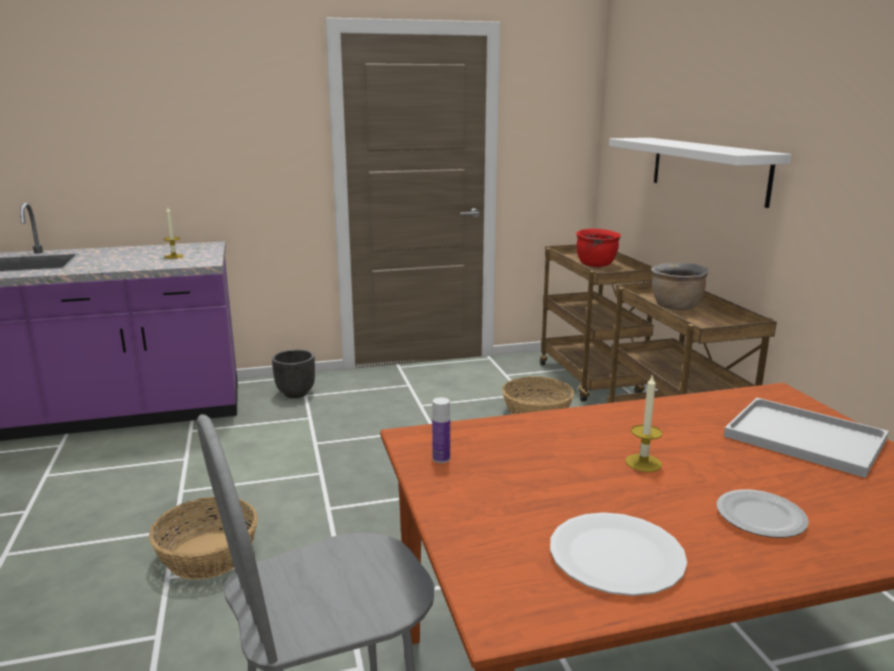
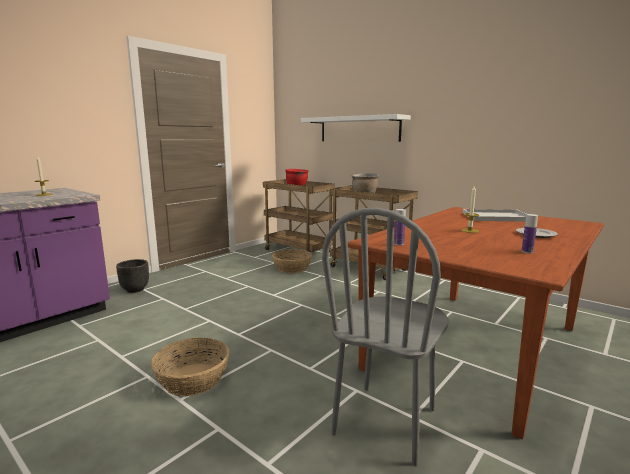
camera: 35 degrees left, 5 degrees down
(616, 556) = (527, 252): white plate -> bottle

